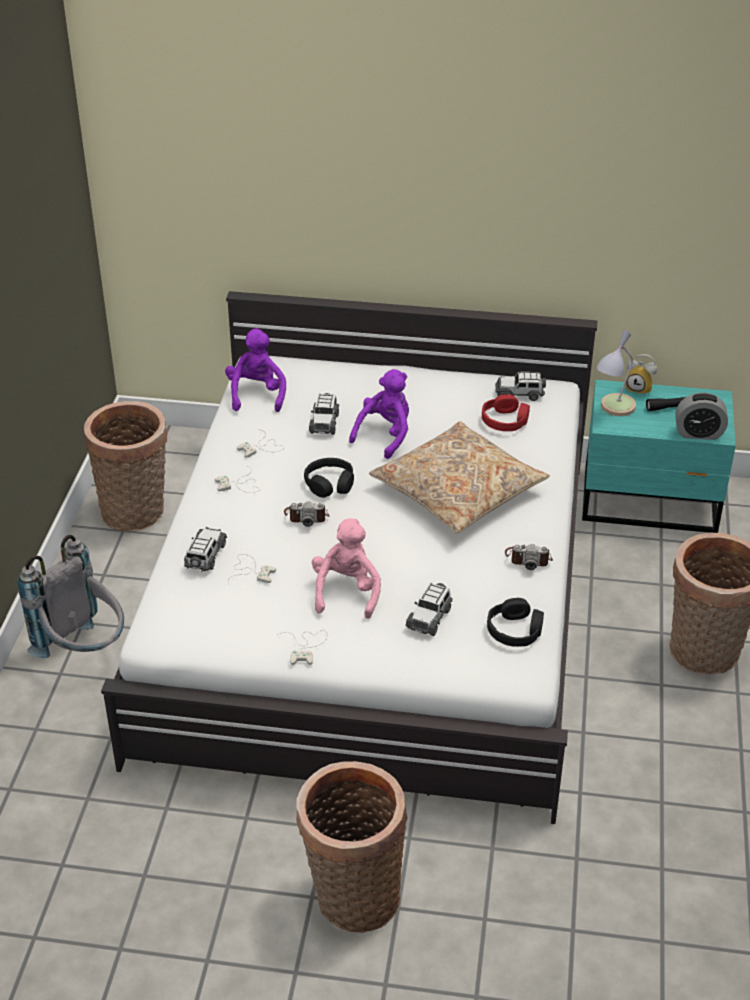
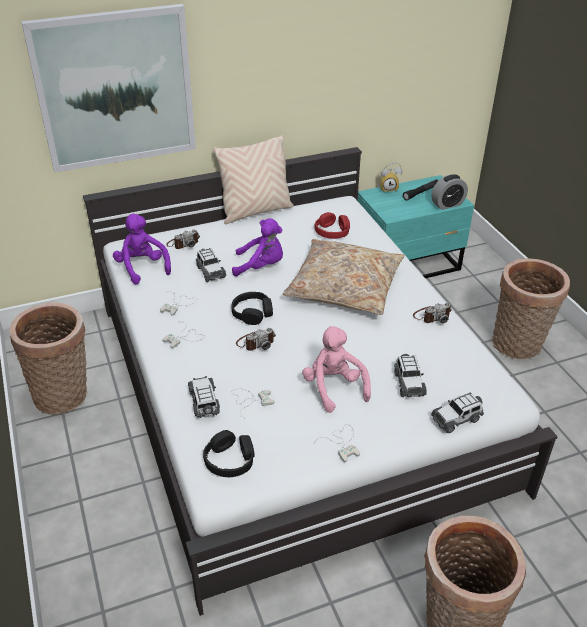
camera: 30 degrees left, 0 degrees up
(84, 652) = (99, 524): grey backpack -> none
(283, 180) = (115, 89): none -> picture
(322, 380) = (183, 243): none -> camera
(385, 435) = (261, 266): purple plush toy -> purple plush toy turned 90 degrees clockwise
(436, 367) = (255, 211): none -> beige pillow
(515, 630) = (471, 369): black headphones -> black headphones (230, 460)
(519, 393) = (325, 212): toy car -> toy car (456, 419)
(612, 409) = (384, 205): table lamp -> none

